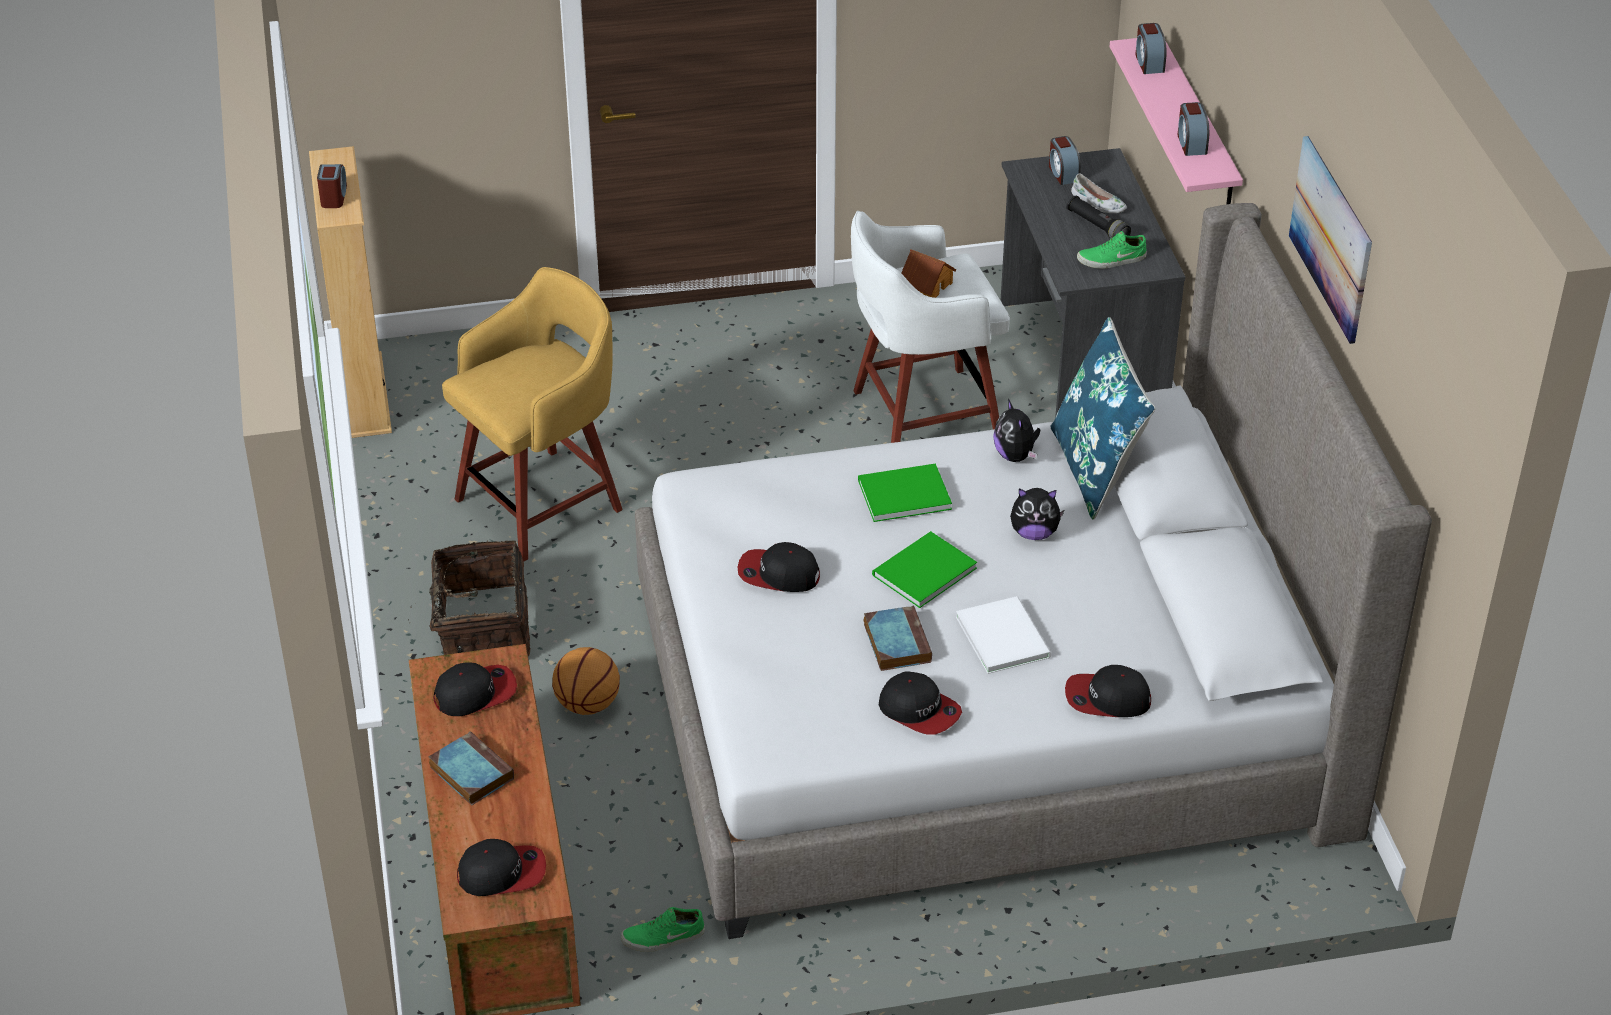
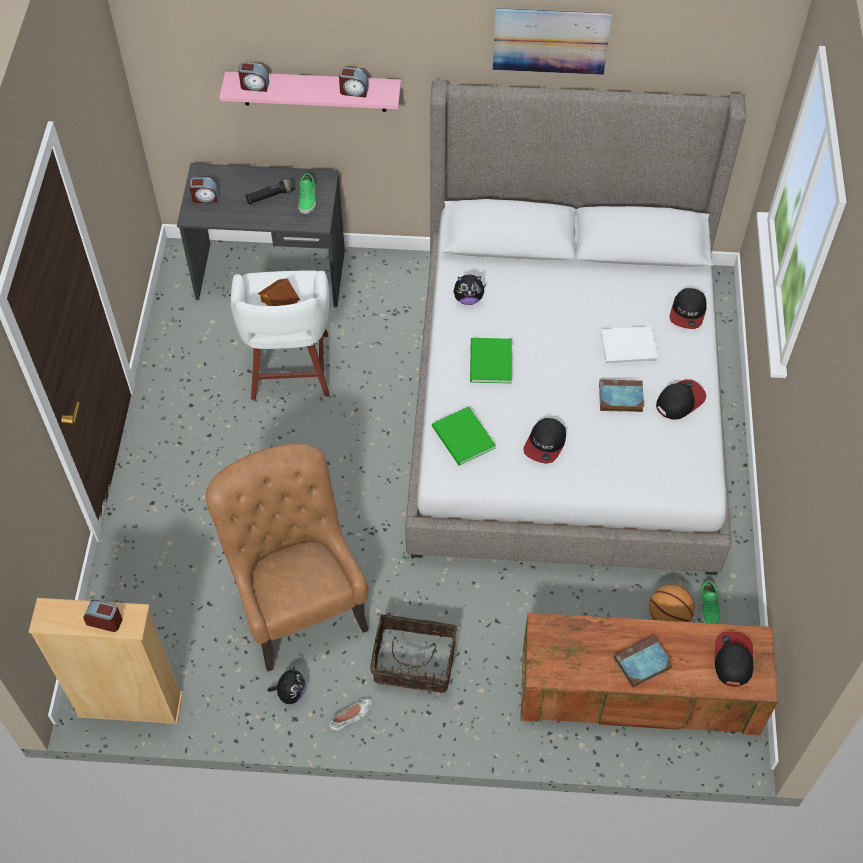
camera: 75 degrees left, 15 degrees up
(475, 693) = (569, 649): cap -> none
(544, 502) = (297, 604): yellow stool -> brown chair
(588, 705) = (504, 613): basketball -> basketball (668, 616)
(921, 572) = (562, 371): green book -> green book (463, 439)
(1034, 533) = (541, 308): plush toy -> plush toy (290, 693)
(1096, 469) = (492, 264): blue pillow -> none
(1098, 203) = (245, 189): white shoe -> white shoe (351, 716)

